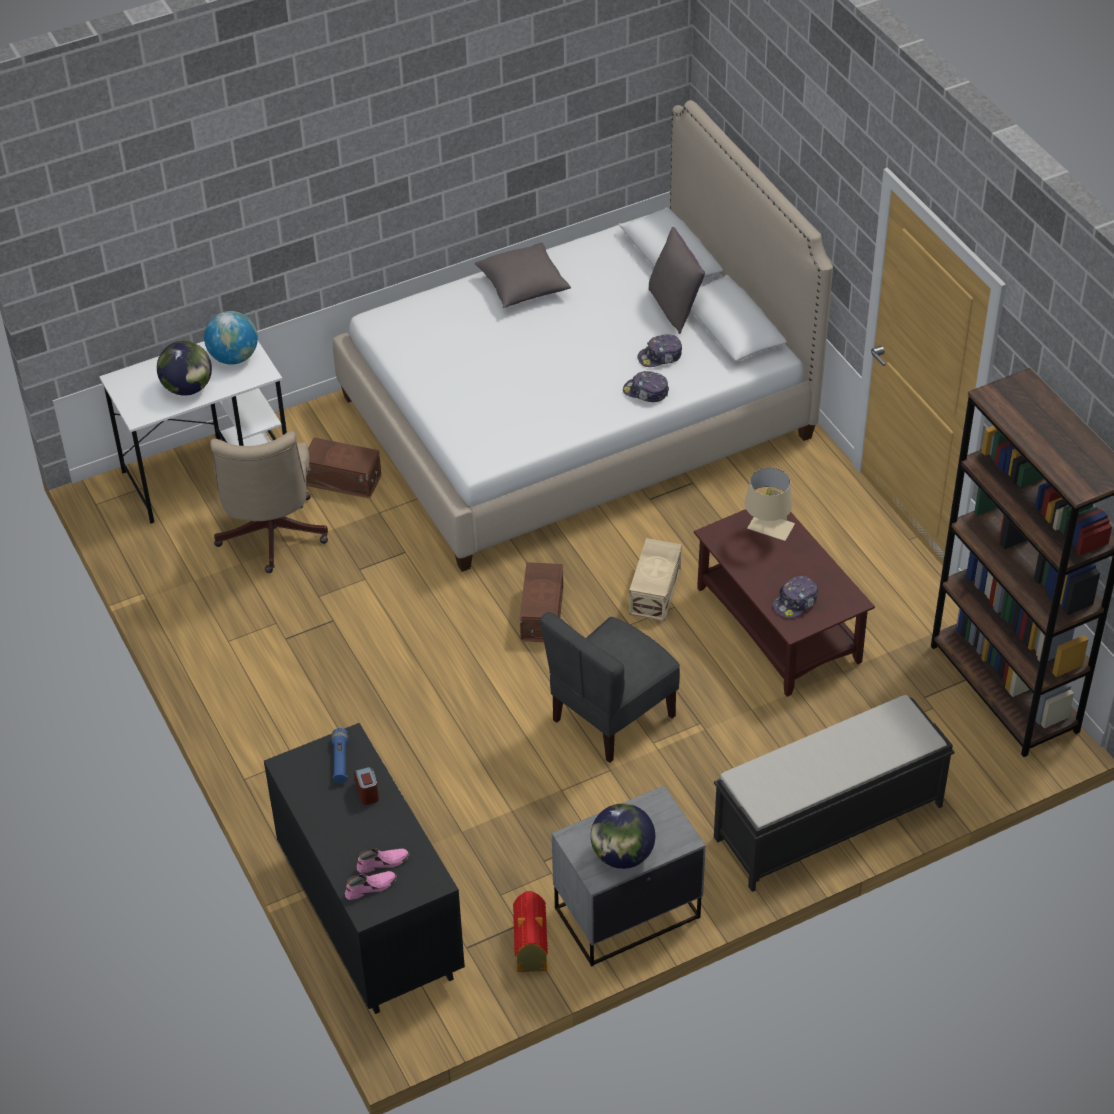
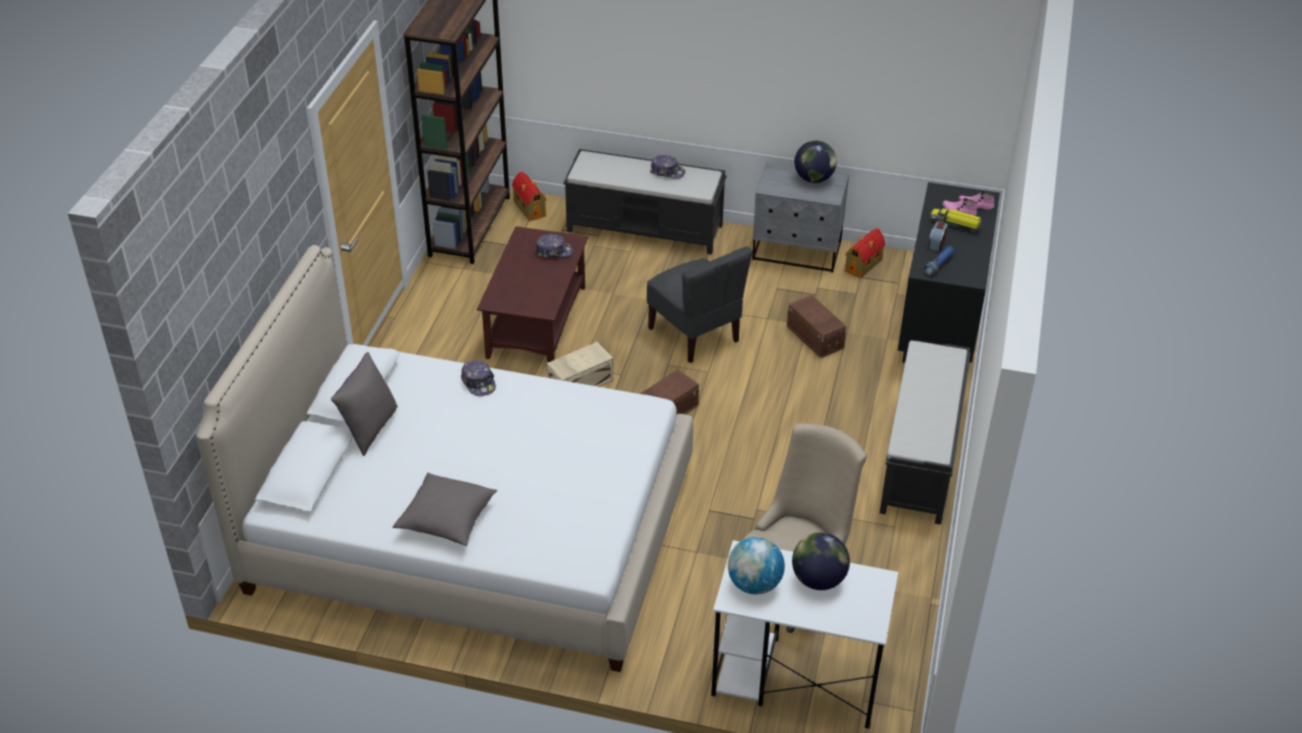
camera: 140 degrees left, 5 degrees down
(258, 727) = (920, 457): none -> black bench
(342, 479) = (696, 597): brown storage box -> brown storage box (814, 338)
(368, 836) = (955, 225): none -> toy truck
(611, 717) = (695, 334): grey chair -> grey chair turned 60 degrees clockwise
(660, 357) = (433, 400): cap -> cap (667, 172)
(767, 532) = (513, 292): beige table lamp -> none
(982, 757) = (529, 208): none -> toy house

